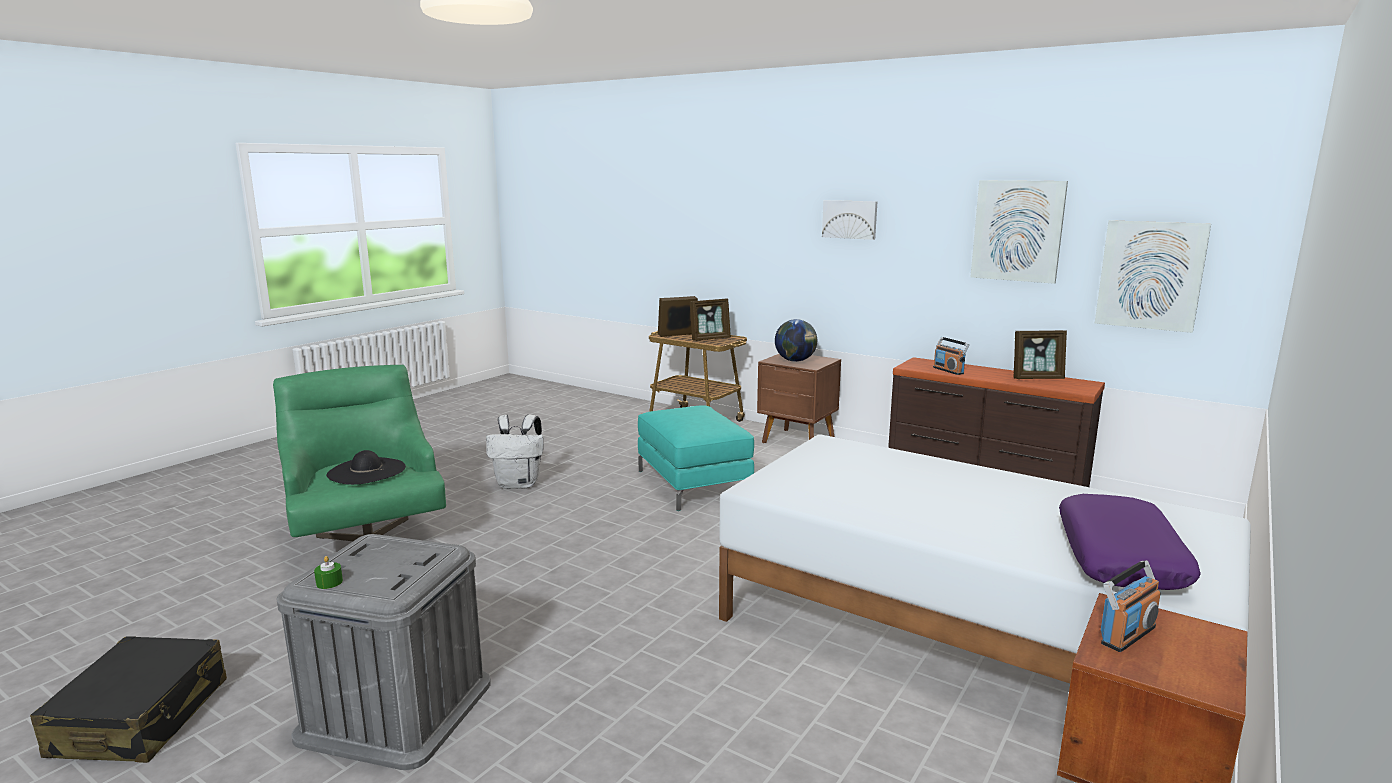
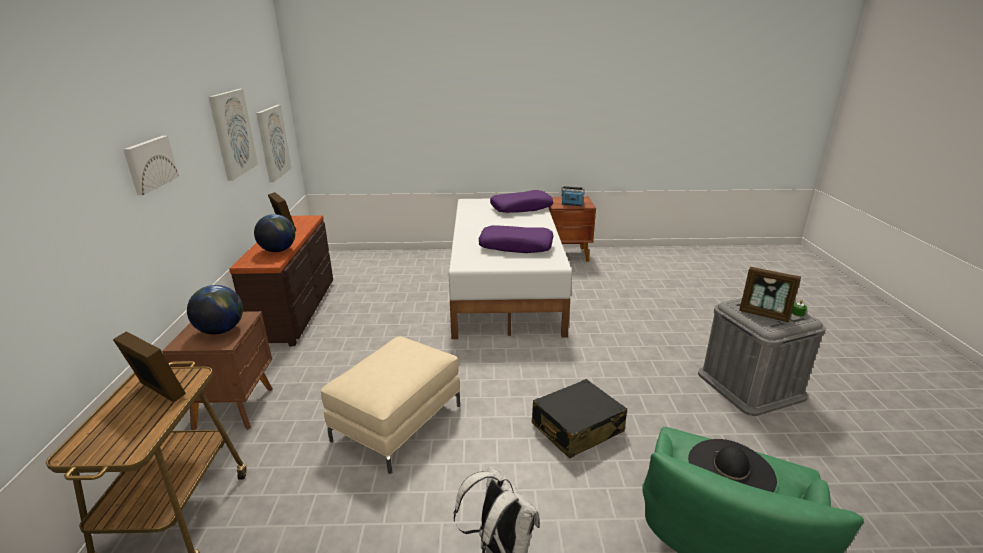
camera: 125 degrees left, 10 degrees up
(142, 718) = (903, 461): black suitcase -> black suitcase (577, 428)
(677, 335) = (122, 436): picture frame -> picture frame (764, 314)
(693, 484) = (397, 422): turquoise ottoman -> beige ottoman
(861, 485) = (516, 246): none -> purple pillow
(948, 370) = (278, 250): radio -> globe

